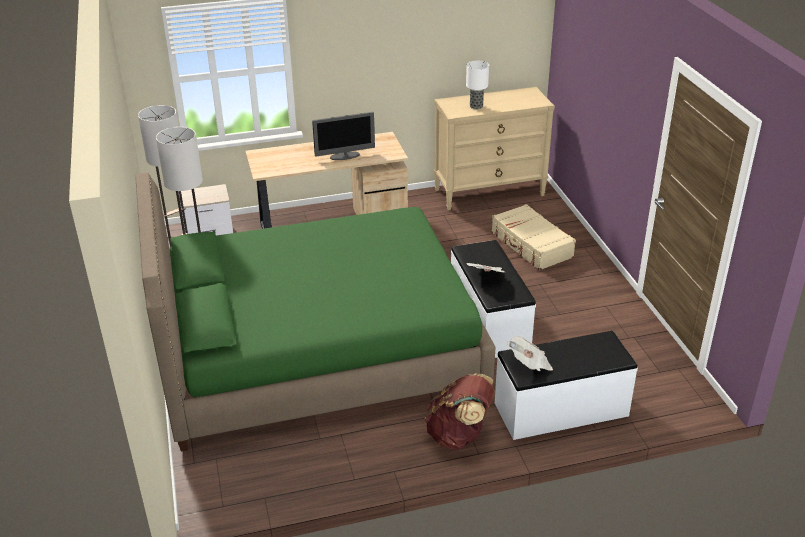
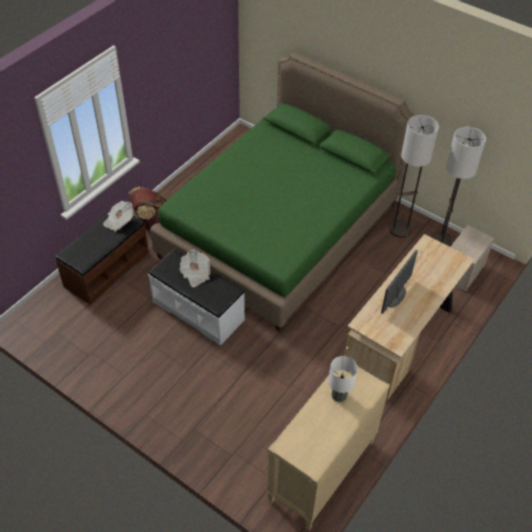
camera: 140 degrees right, 15 degrees up
(531, 245) = (227, 413): beige suitcase -> none
(561, 410) = (106, 269): white bench -> brown bench

